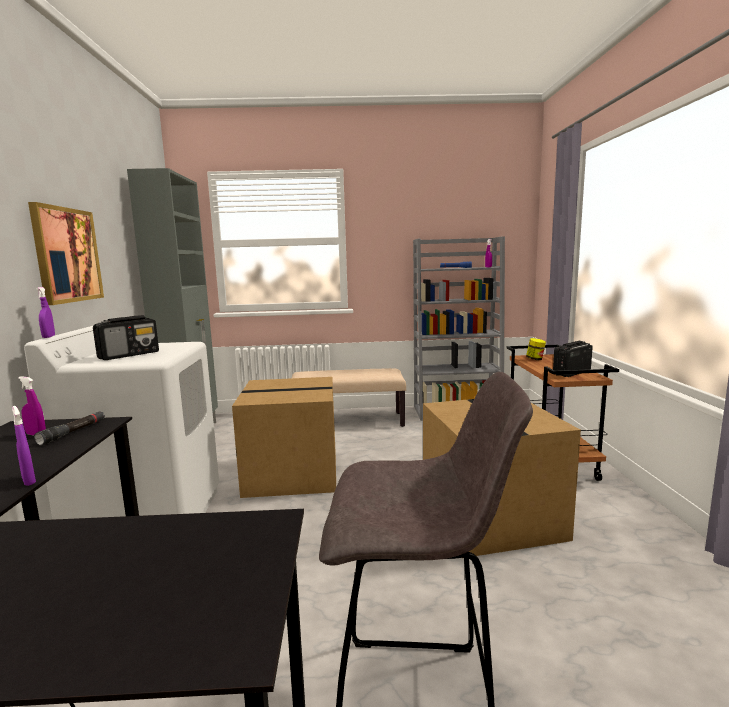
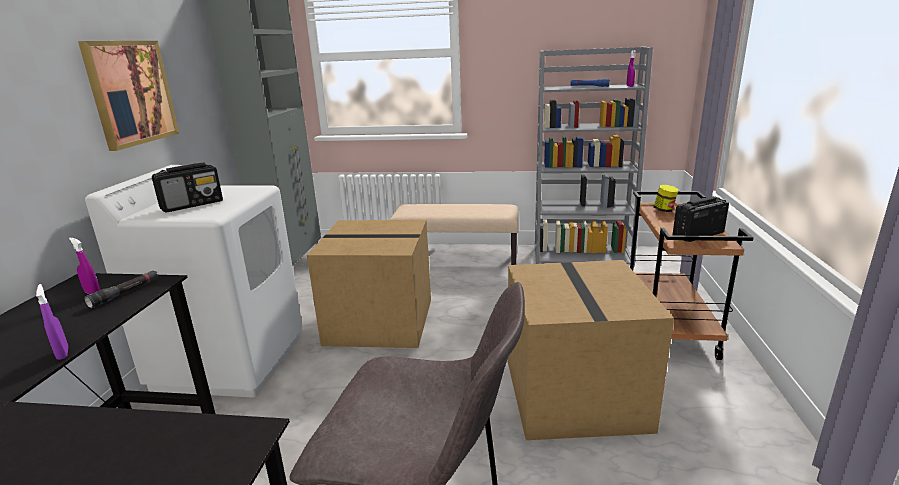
camera: 10 degrees right, 10 degrees up
(48, 337) = (111, 186): purple spray bottle -> none

